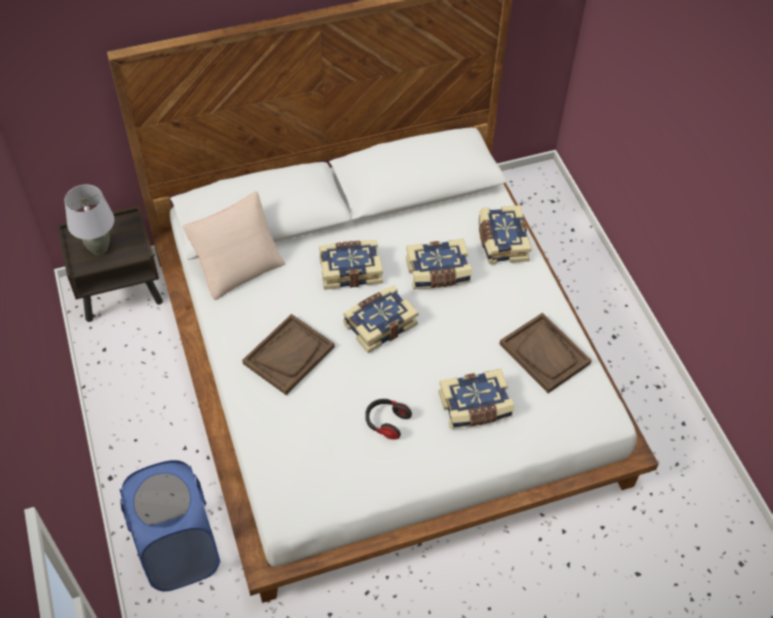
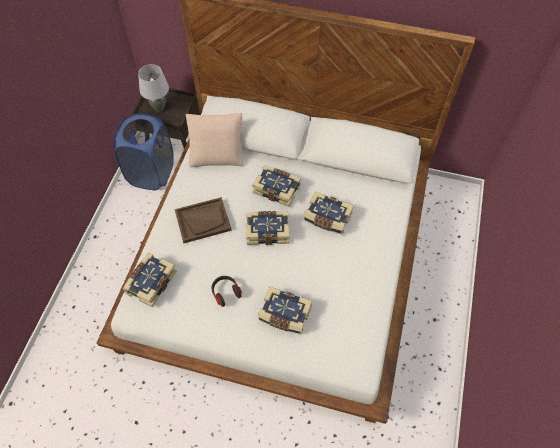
camera: 35 degrees right, 5 degrees up
(180, 552) = (97, 297): blue laundry basket -> blue laundry basket (152, 173)
(501, 242) = (382, 220): book -> book (150, 282)
(544, 354) = (353, 307): brown tray -> none

